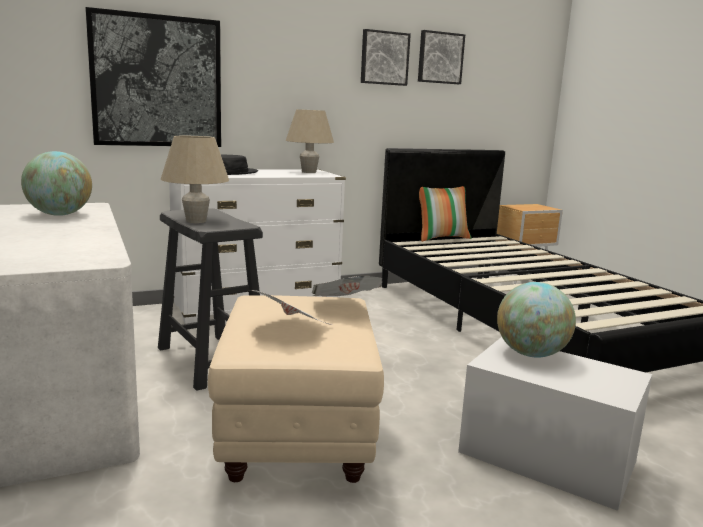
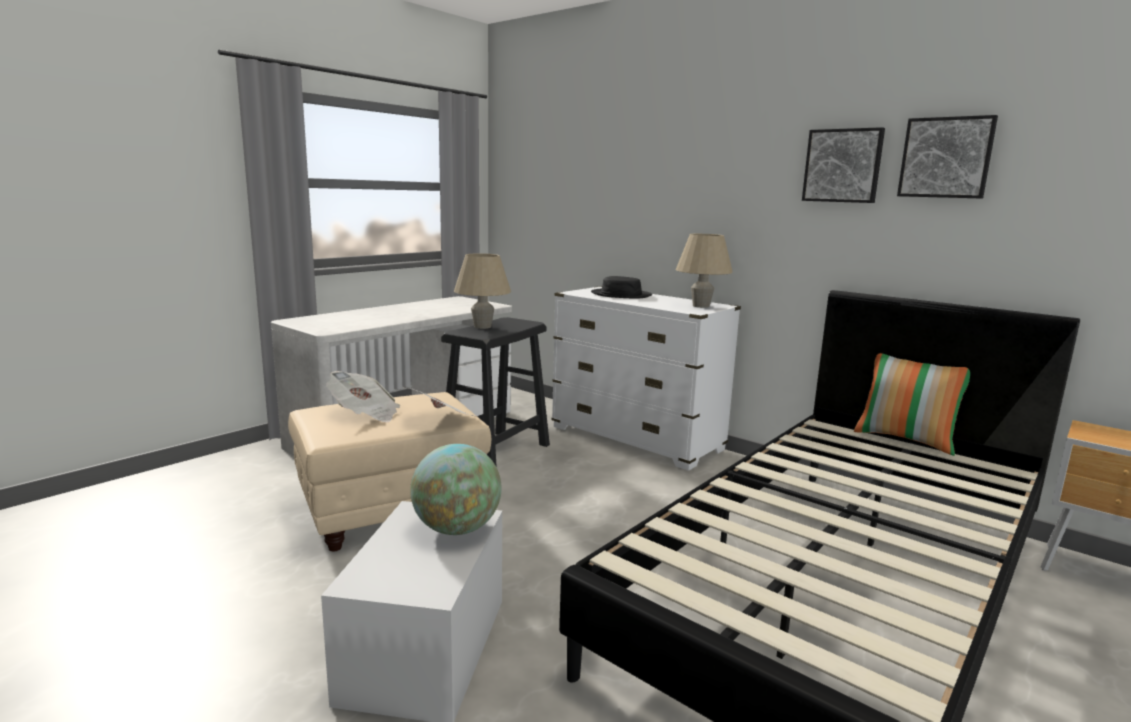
camera: 65 degrees right, 0 degrees up
(60, 215) = (447, 307): globe -> none
(157, 81) = (598, 205): picture -> none

